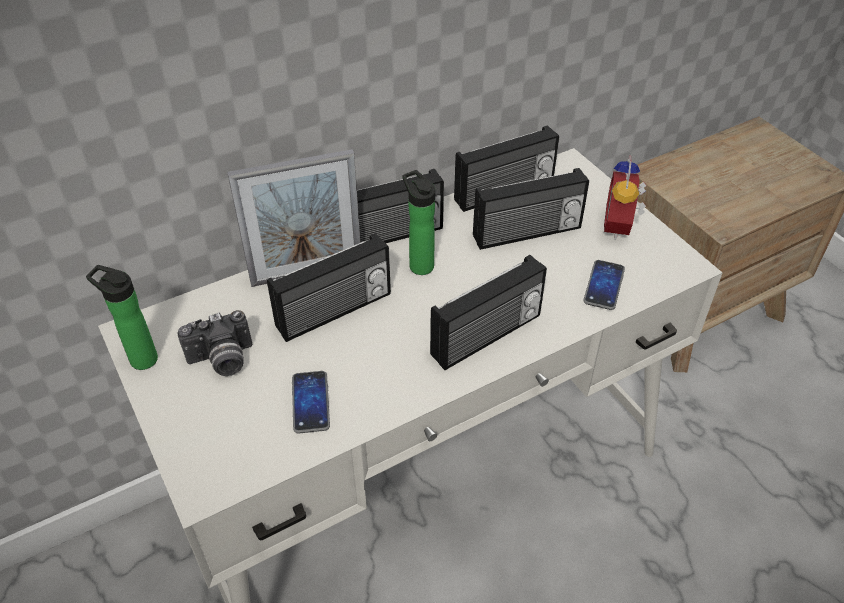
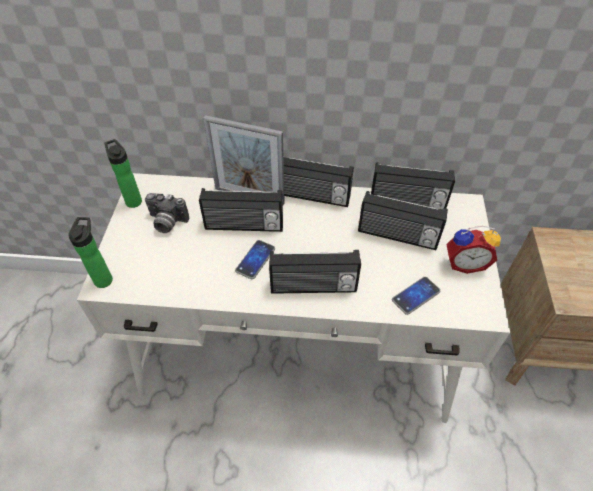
camera: 35 degrees right, 5 degrees up
(310, 402) = (187, 270): phone -> phone (255, 260)
(419, 264) = (314, 222): bottle -> bottle (104, 278)
(620, 227) = (464, 263): alarm clock -> alarm clock turned 135 degrees counterclockwise

